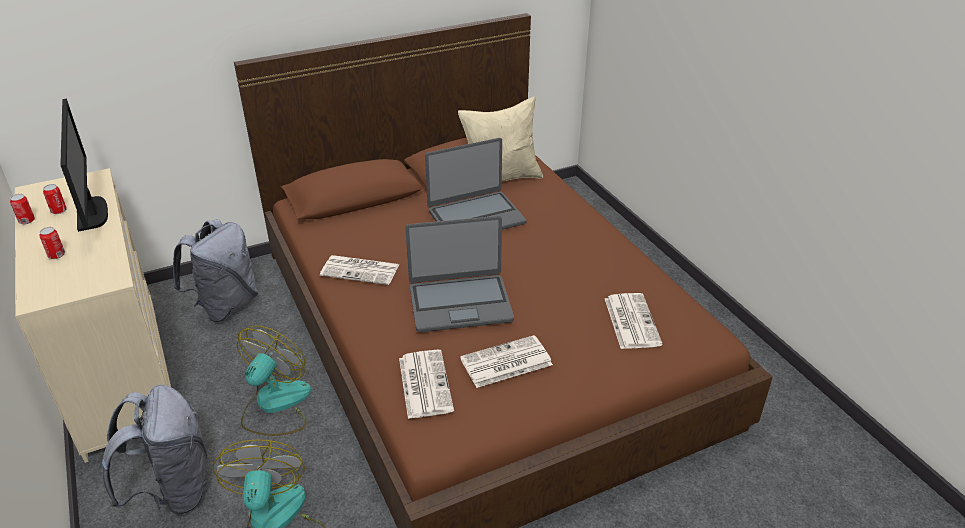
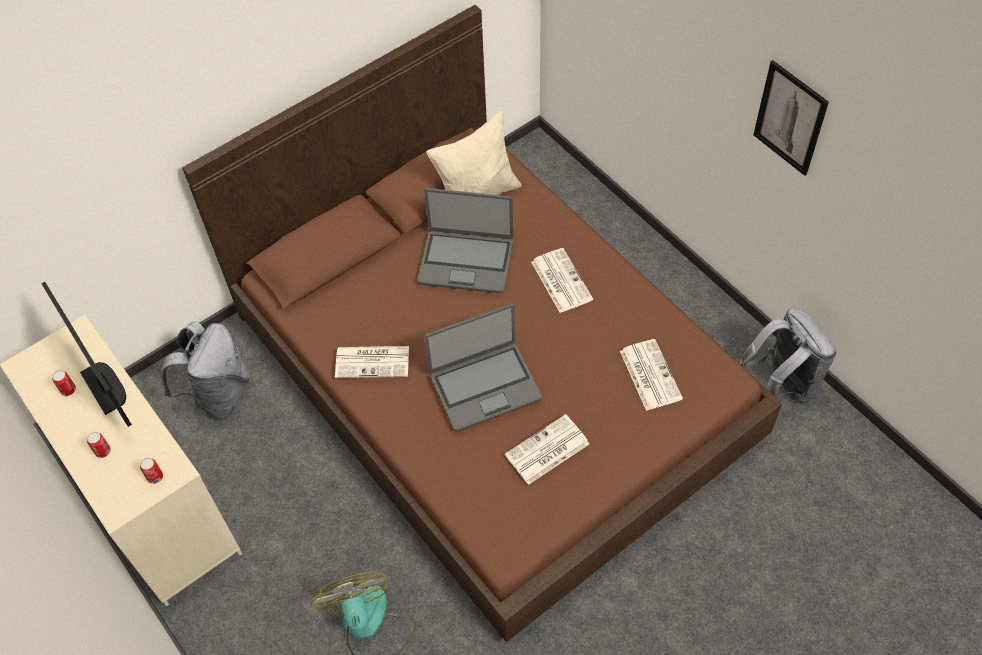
camera: 10 degrees left, 20 degrees up
(27, 221) = (44, 411): can -> can (155, 477)
(173, 490) = (263, 615): grey backpack -> grey backpack (781, 385)
(275, 405) = (320, 505): fan -> none
(424, 383) = (480, 490): newspaper -> newspaper (560, 280)
(476, 217) = (466, 261): laptop -> laptop turned 45 degrees clockwise
(802, 66) = (790, 118): none -> picture

